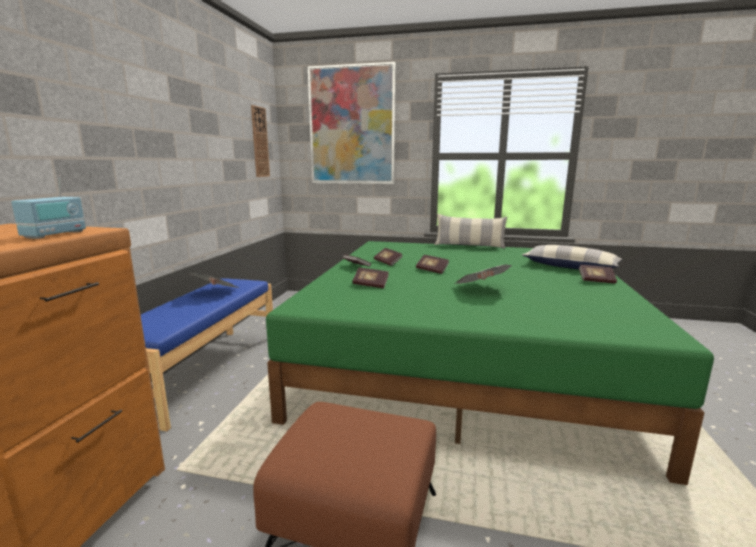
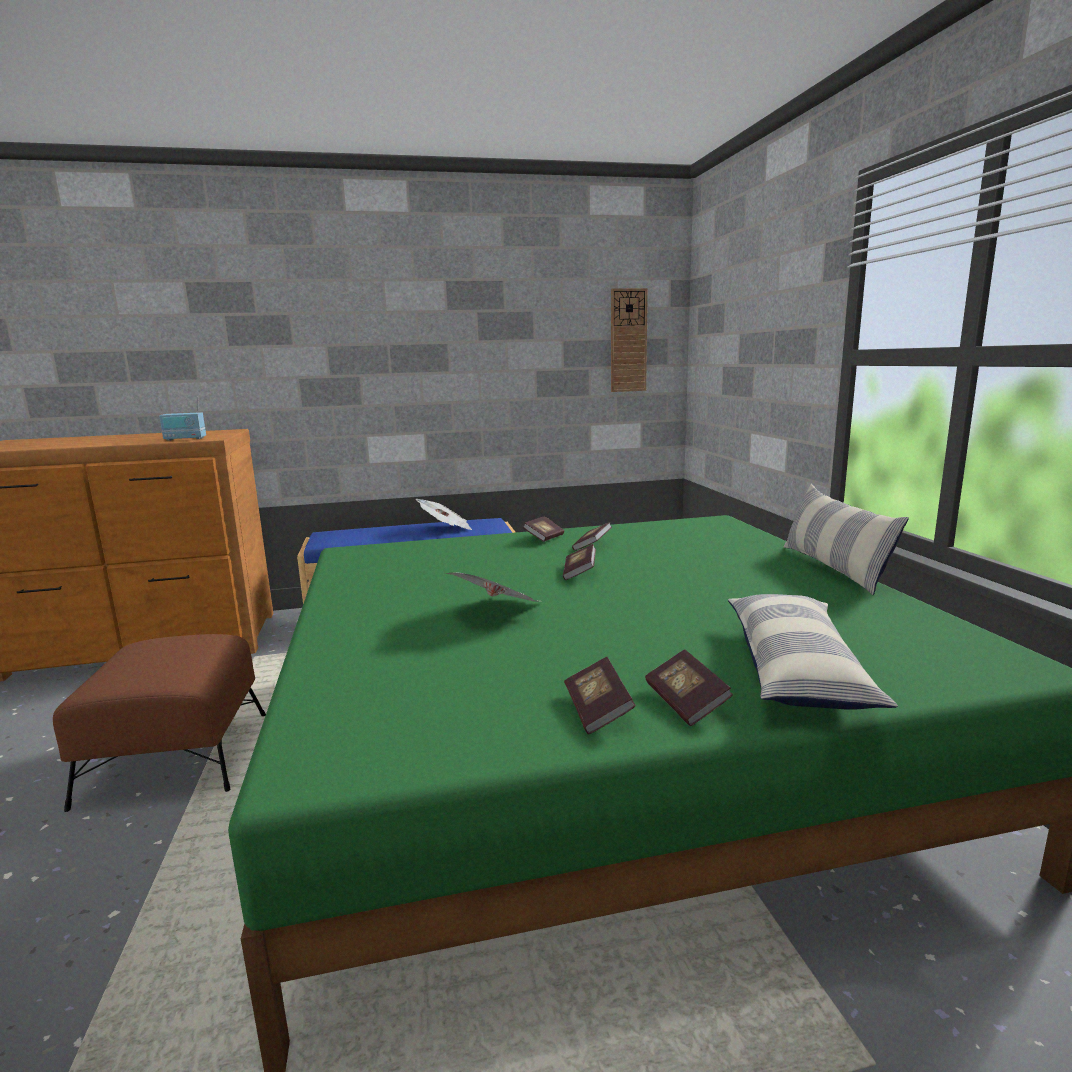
camera: 65 degrees right, 0 degrees up
(352, 126) = (751, 302): picture -> none
(370, 285) = (458, 559): book -> book (597, 710)

